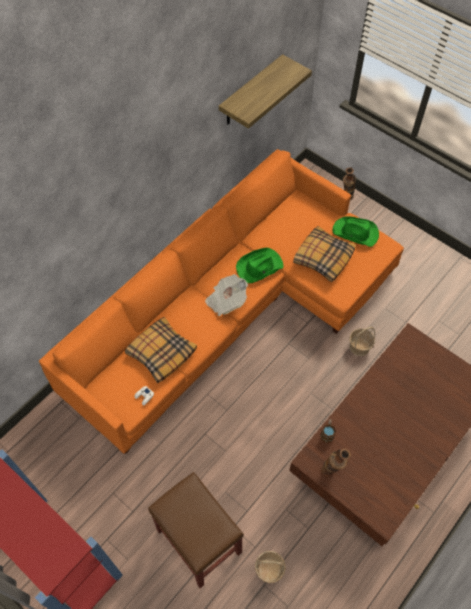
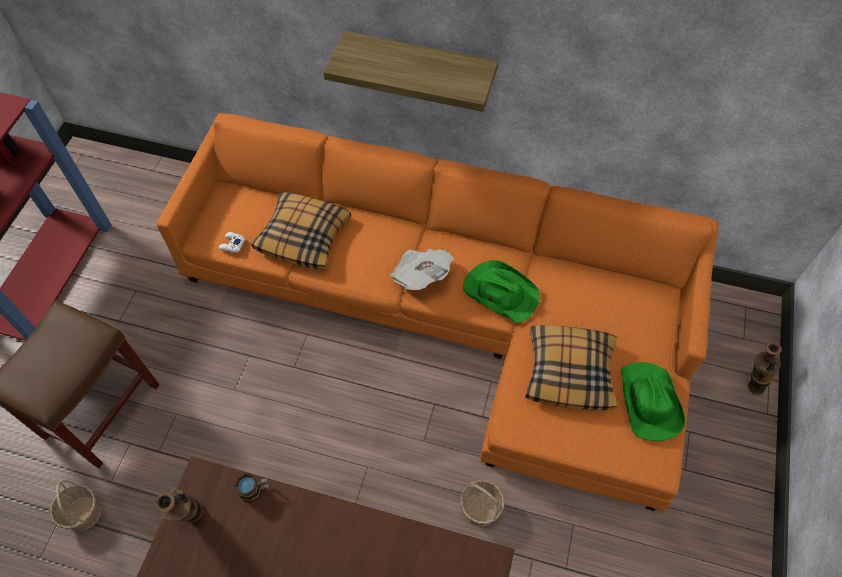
camera: 65 degrees right, 0 degrees up
(251, 92) = (706, 76): shelf -> shelf (419, 66)

